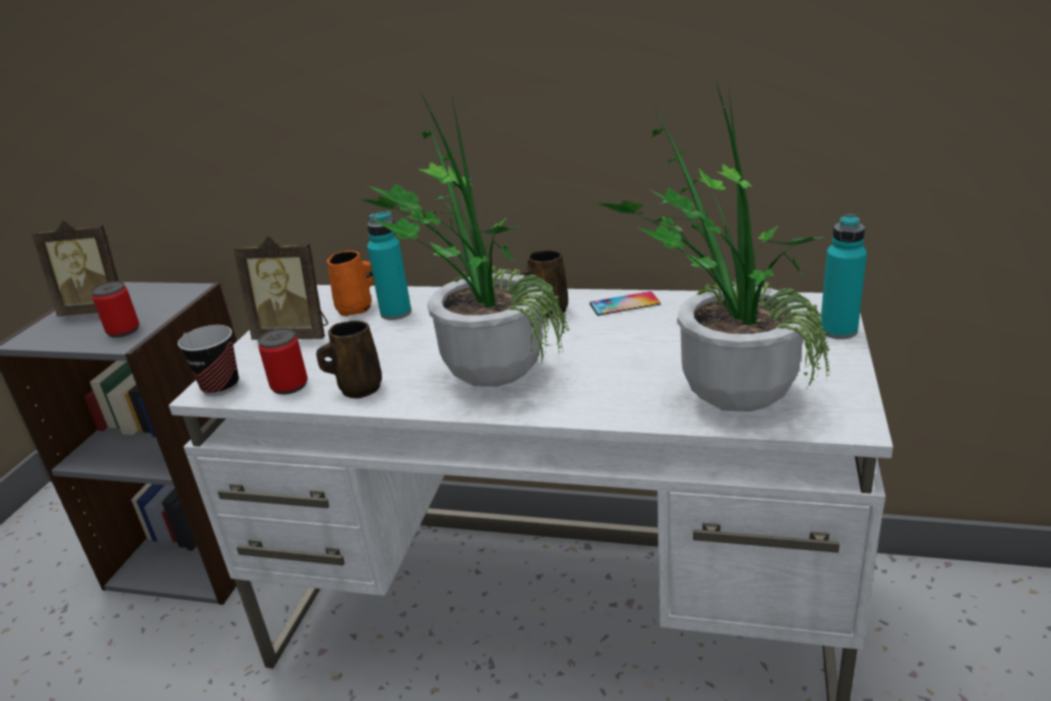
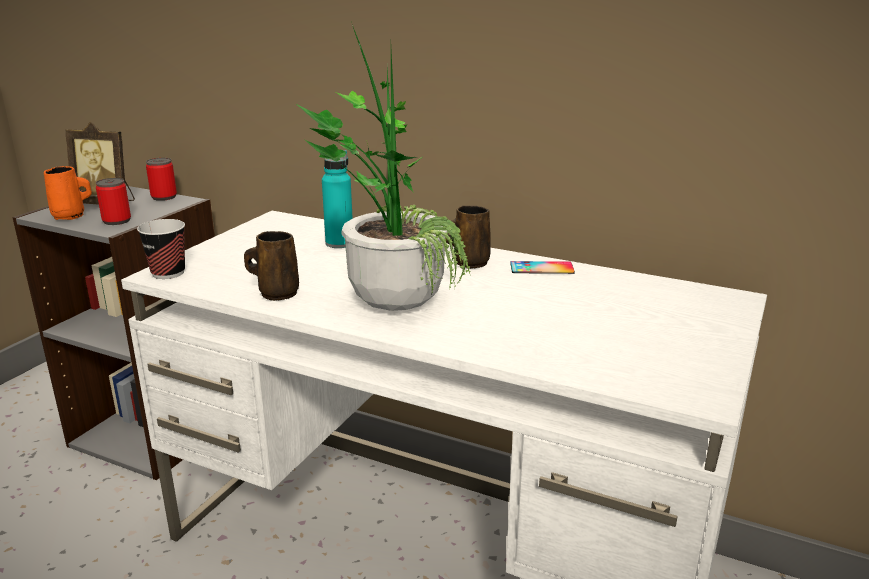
camera: 10 degrees right, 5 degrees down
(289, 385) = (222, 281): can -> can (164, 197)
(295, 334) = (248, 246): picture frame -> none
(357, 308) = (309, 235): orange mug -> orange mug (71, 216)
(721, 389) = (595, 349): potted plant -> none
(838, 331) = (733, 321): turquoise bottle -> none

